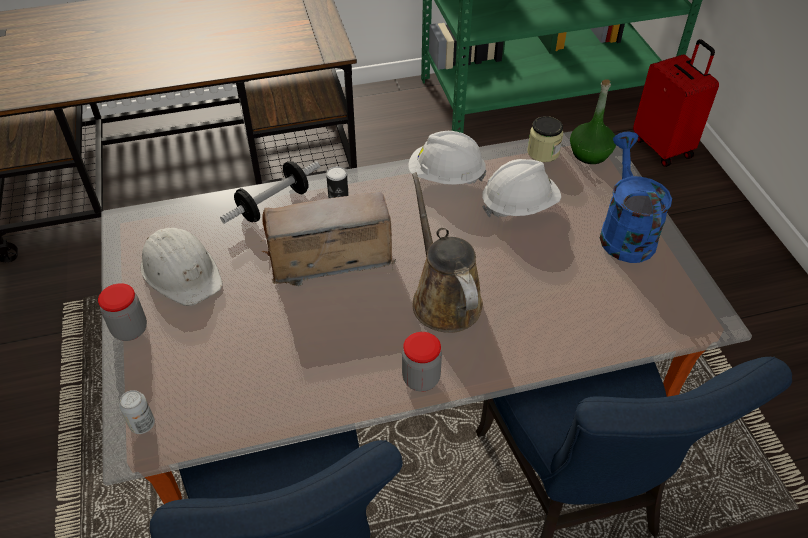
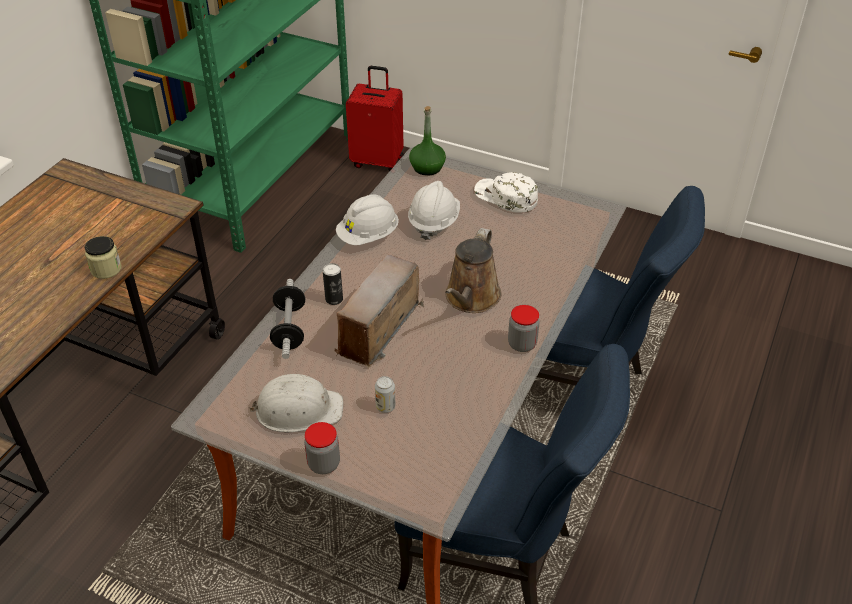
camera: 50 degrees left, 5 degrees down
(142, 424) = (420, 495): can -> can (385, 406)
(443, 298) = (471, 298): brown watering can -> brown watering can turned 90 degrees counterclockwise
(543, 152) = (401, 184): jar -> jar (106, 269)
(624, 231) = (505, 197): blue watering can -> white cap

